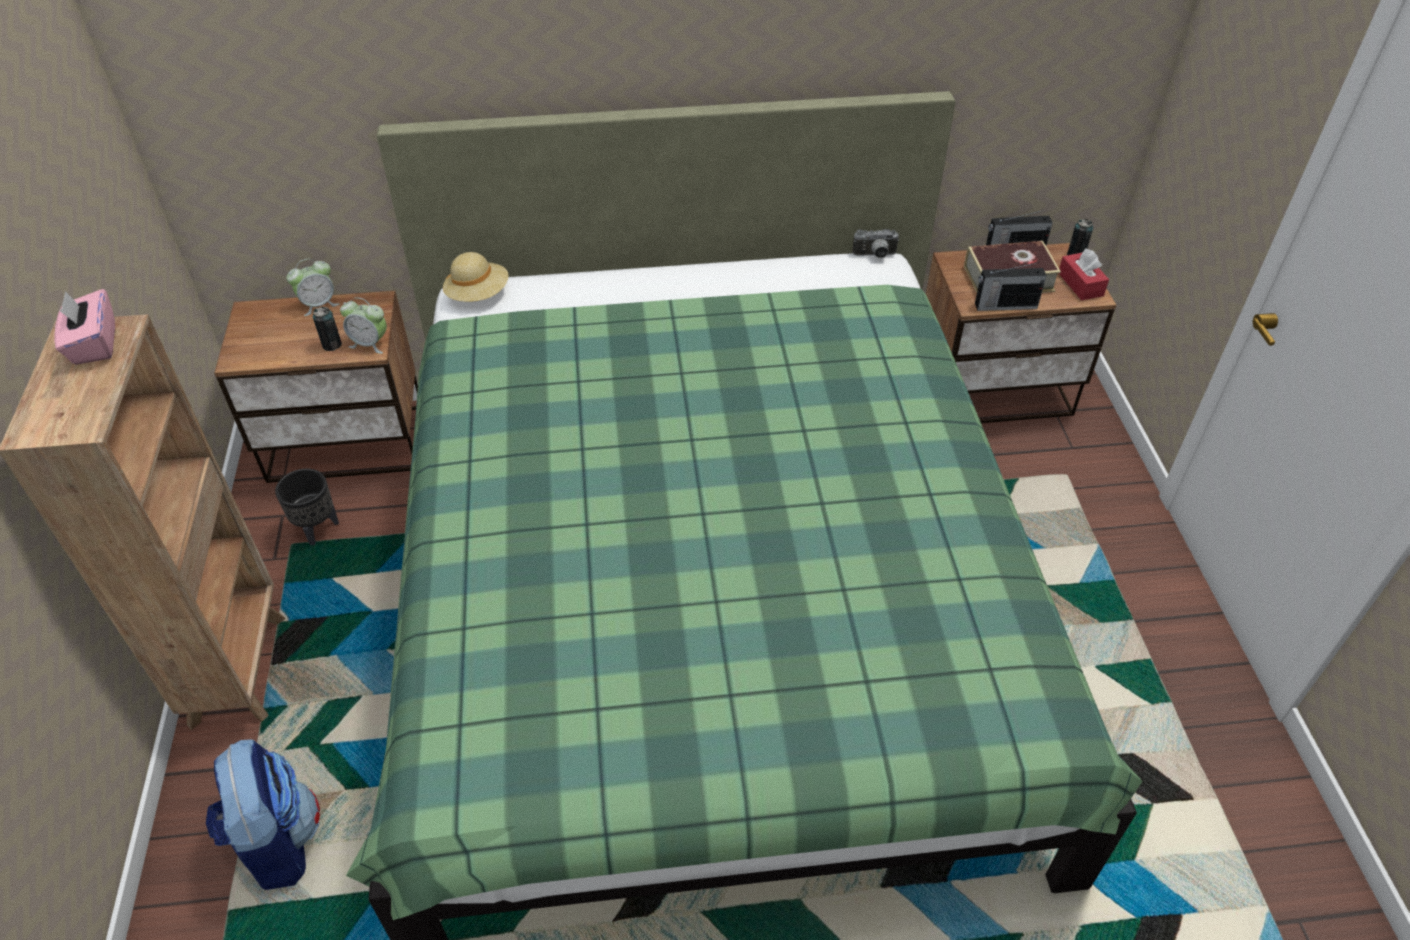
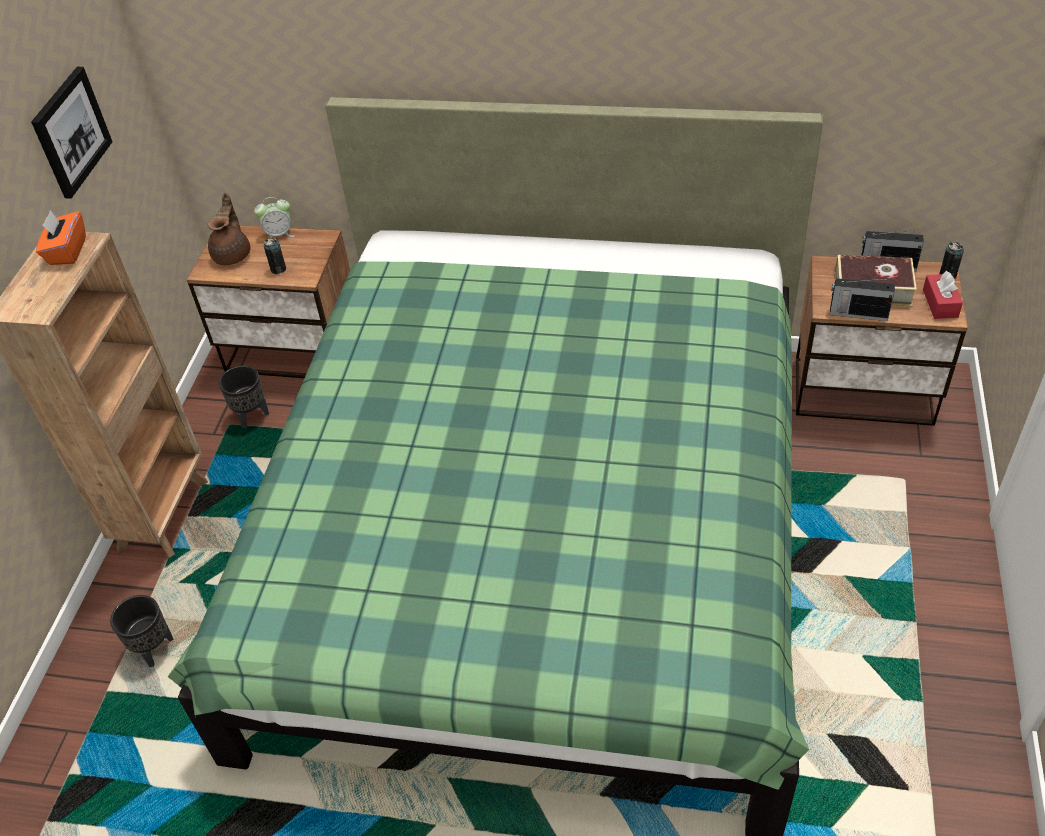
camera: 20 degrees right, 0 degrees up
(57, 191) = (70, 132): none -> picture
(94, 344) = (67, 251): pink tissue box -> orange tissue box
(267, 335) = (233, 254): none -> brown teapot
(276, 841) = (154, 649): backpack -> black planter
(370, 344) = (307, 272): alarm clock -> none
(478, 295) = (398, 243): beige hat -> none
(875, 256) = (745, 252): camera -> none

